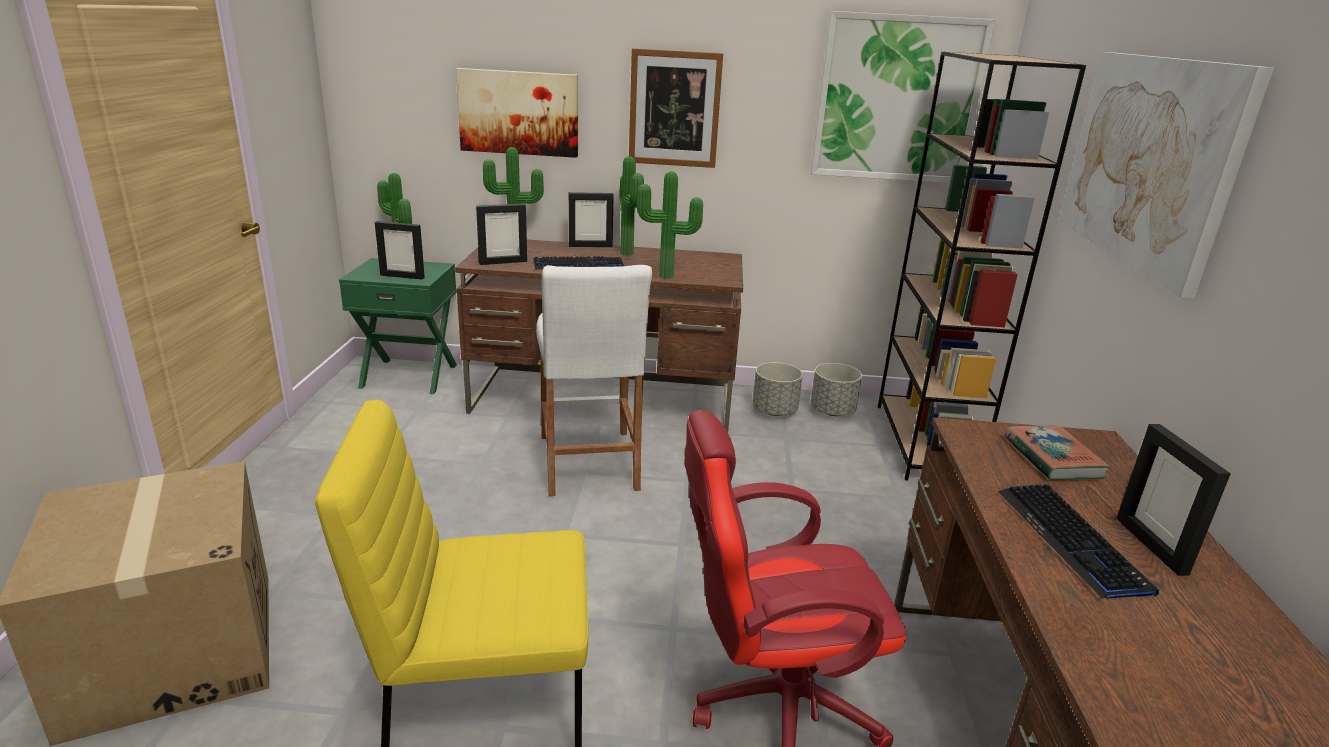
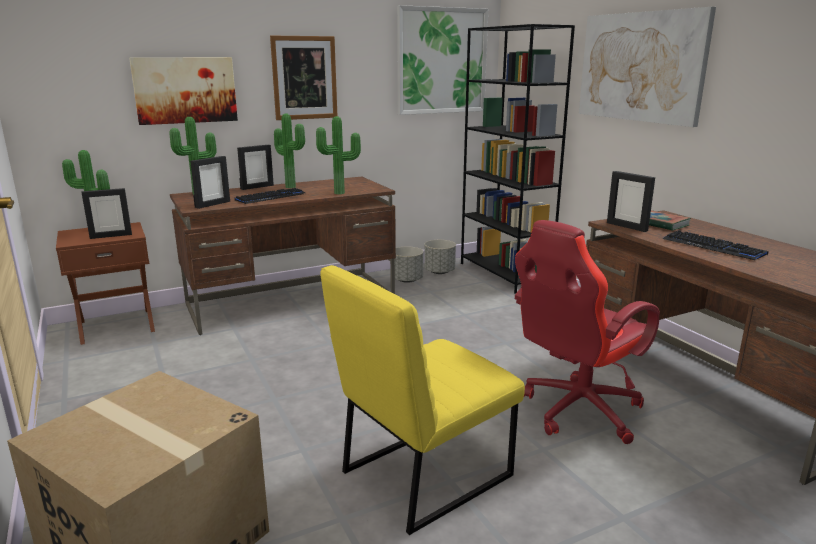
camera: 30 degrees left, 5 degrees down
(409, 375) = (117, 325): green nightstand -> brown nightstand
(588, 462) = (326, 337): white stool -> none
(925, 443) = (505, 274): beige bookcase -> black bookcase
(1153, 545) = (740, 241): picture frame -> picture frame (627, 226)

